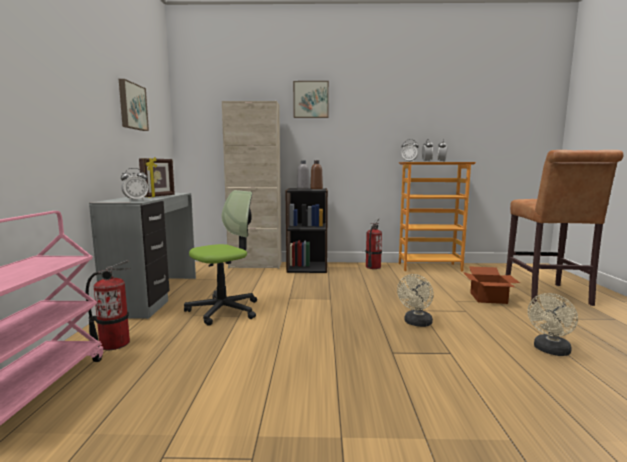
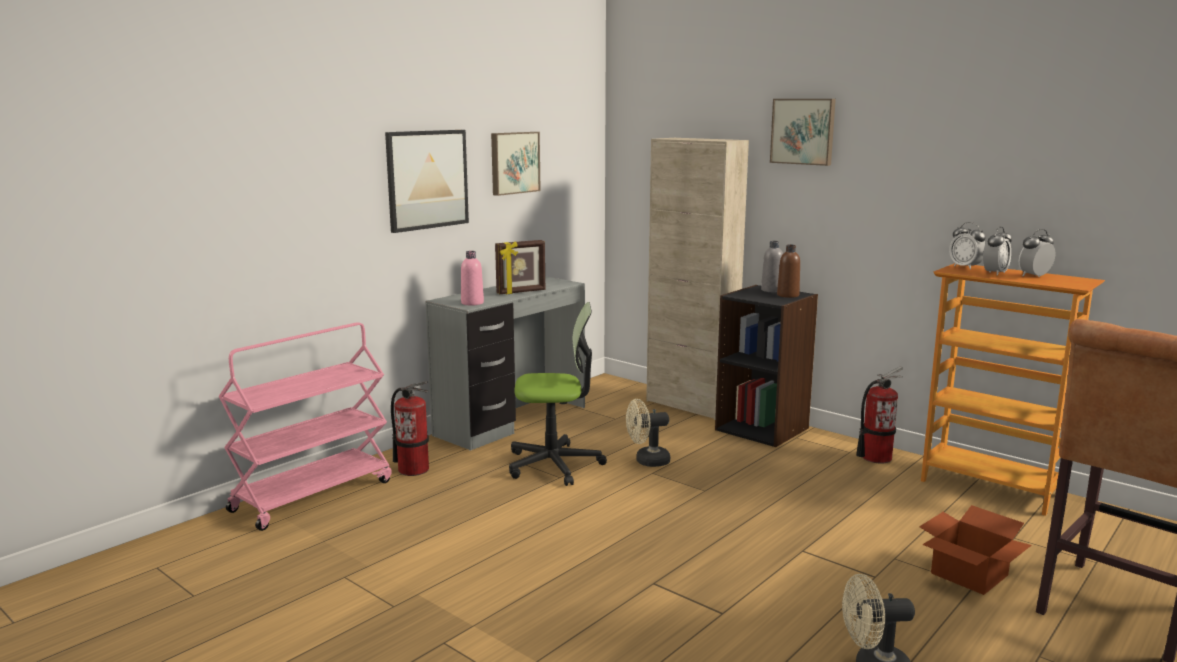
camera: 40 degrees right, 5 degrees up
(81, 99) = (427, 179): none -> picture
(136, 200) = (472, 303): alarm clock -> pink bottle
(416, 323) = (756, 564): beige fan -> beige fan (647, 461)

